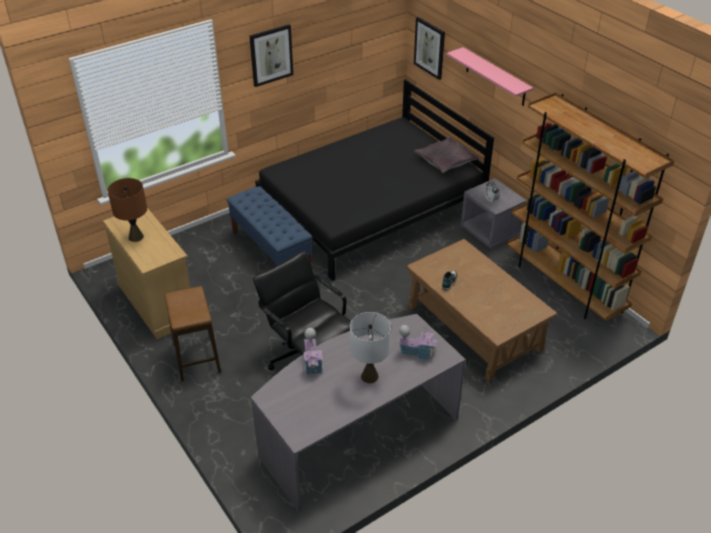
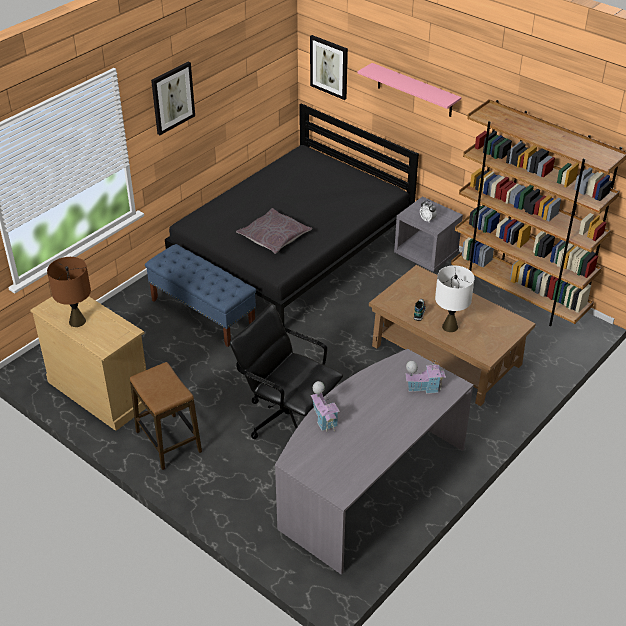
camera: 15 degrees left, 0 degrees up
(369, 376) = (387, 420): white table lamp -> white table lamp (450, 327)
(446, 160) = (366, 185): grey pillow -> grey pillow (274, 237)

